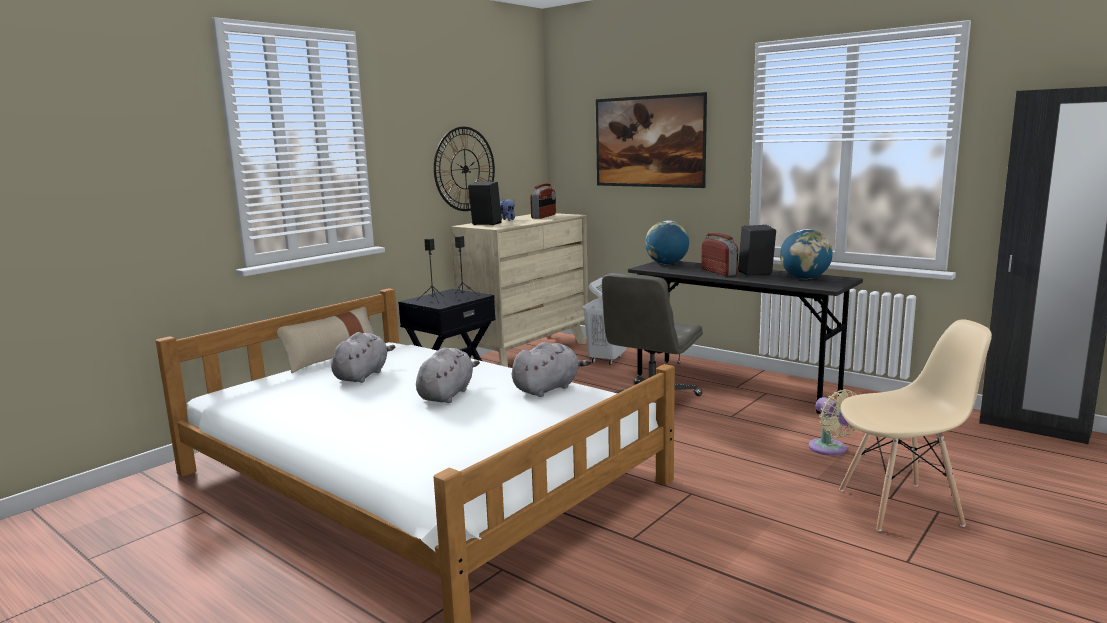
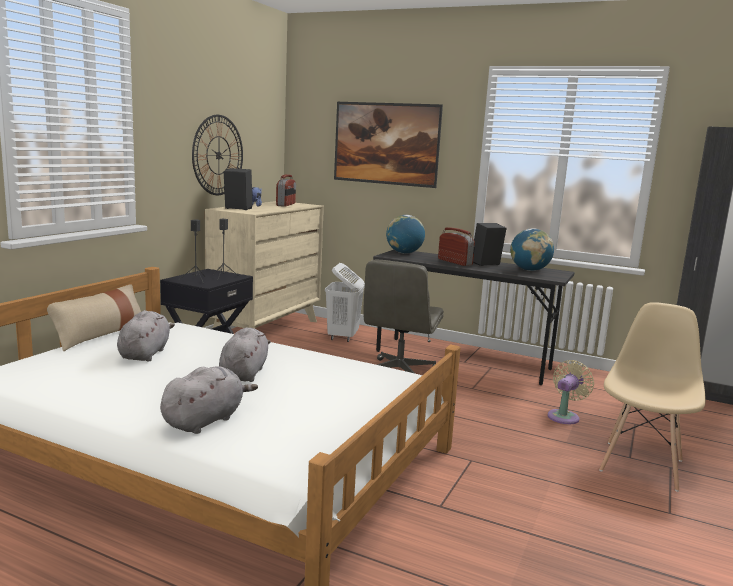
camera: 15 degrees left, 0 degrees up
(548, 388) = (339, 366): grey plush toy -> grey plush toy (205, 420)
(830, 449) = (564, 416): beige fan -> beige fan turned 105 degrees counterclockwise
(900, 507) = (641, 464): beige chair -> beige chair turned 45 degrees counterclockwise

